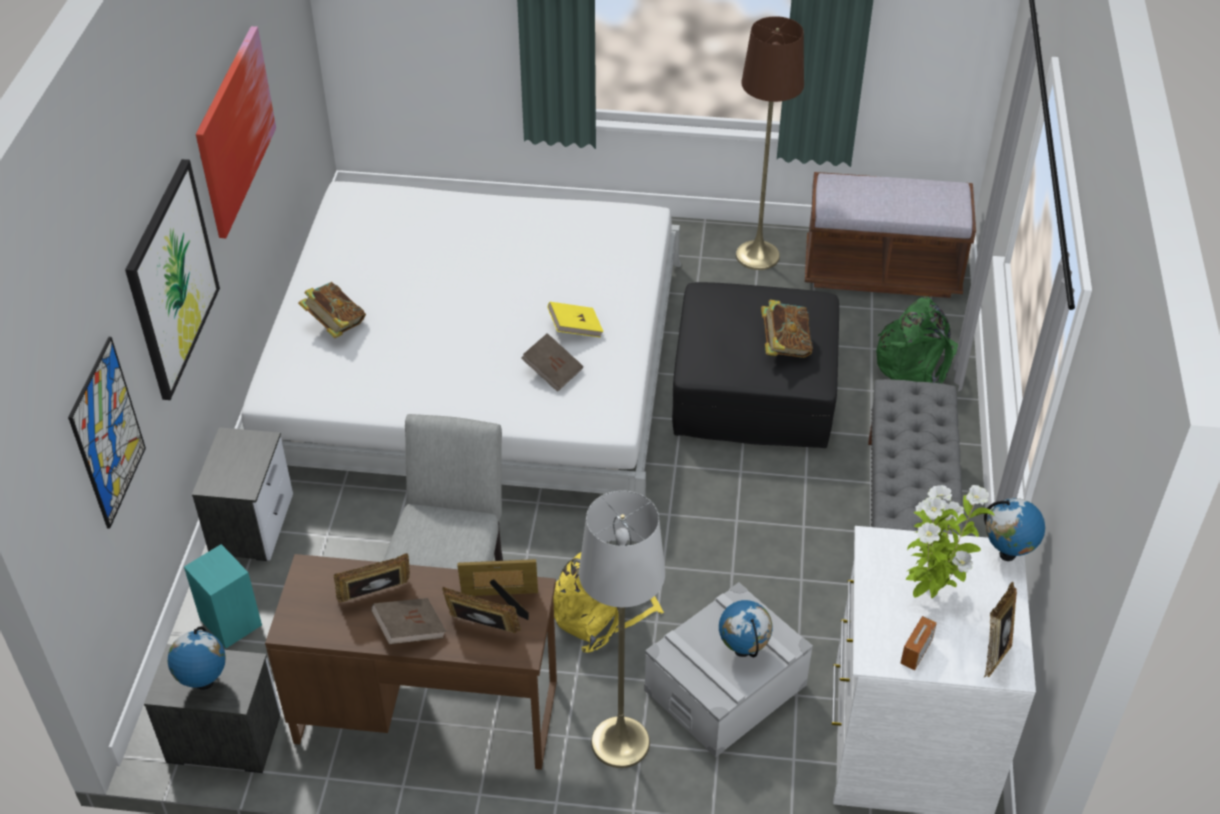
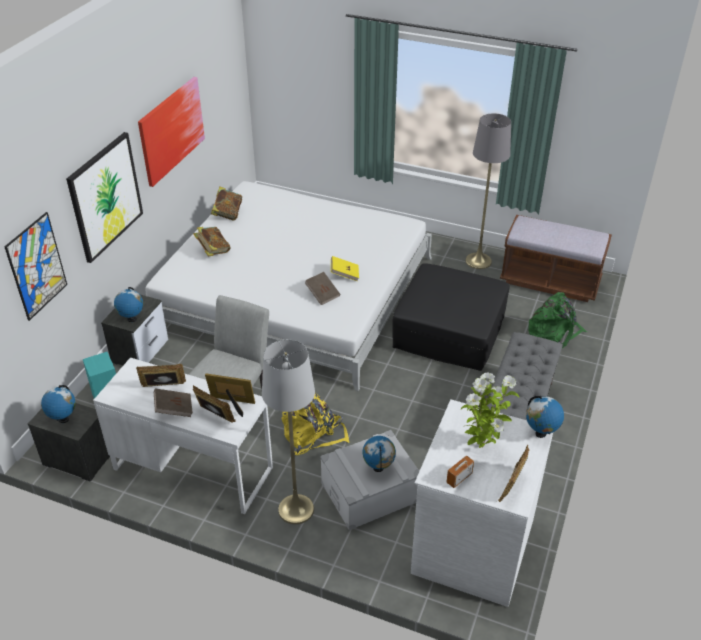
camera: 15 degrees right, 5 degrees down
(244, 478) = (132, 319): none -> globe
(426, 710) = (193, 467): brown desk -> white desk
(757, 255) = (478, 261): brown floor lamp -> grey floor lamp
(784, 346) = (465, 304): book -> book (227, 214)

